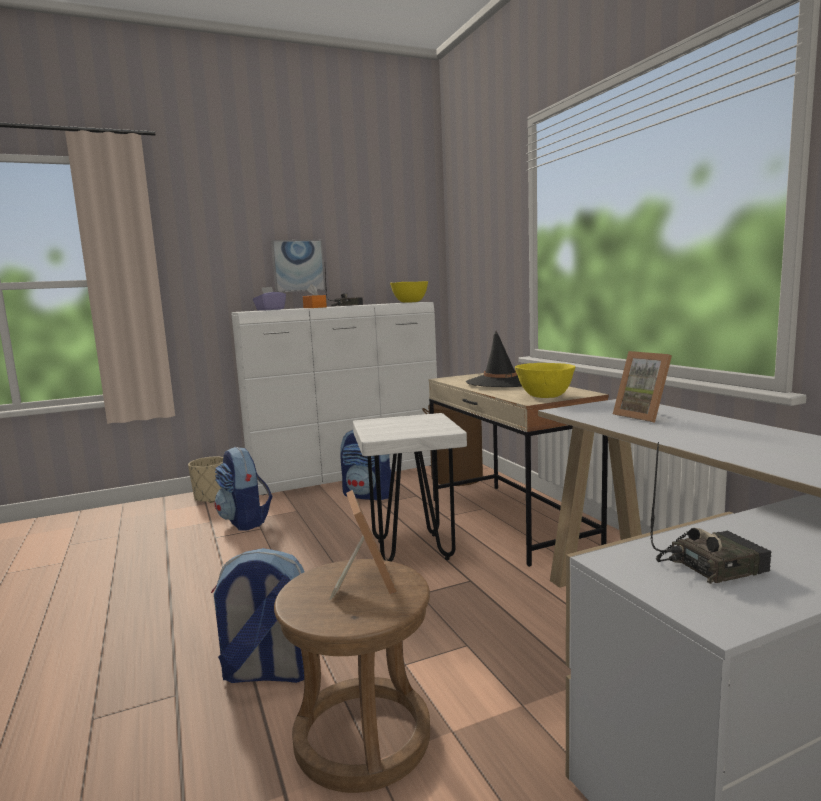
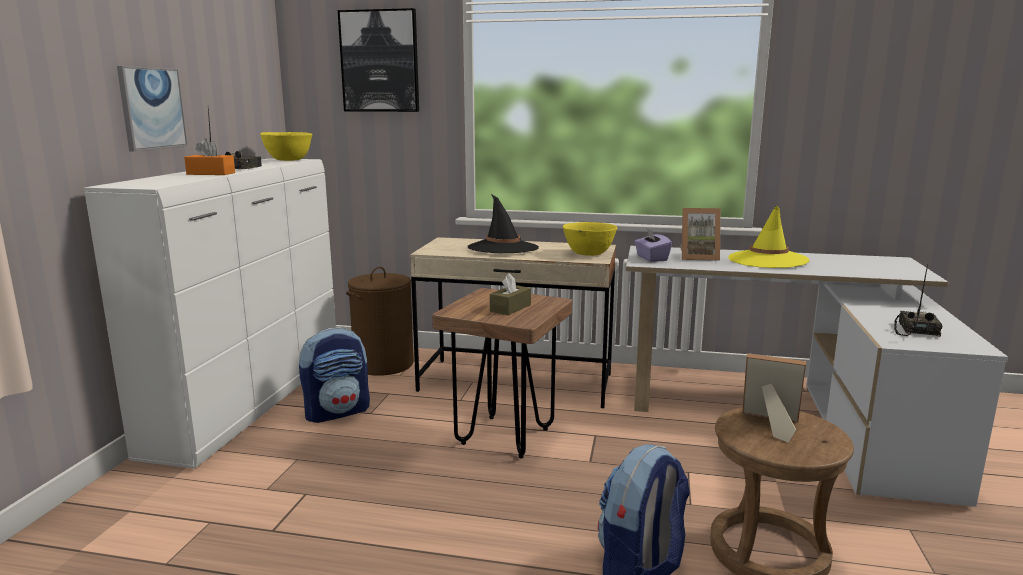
camera: 55 degrees left, 5 degrees up
(211, 497) = (115, 501): beige planter -> none
(245, 521) = (262, 498): backpack -> none
(270, 310) = (156, 180): purple tissue box -> purple tissue box (651, 258)
(403, 427) = (510, 308): none -> brown tissue box
(412, 550) = (504, 436): white stool -> brown stool
(486, 218) = (380, 61): none -> picture
(722, 433) = (767, 260): none -> yellow hat

